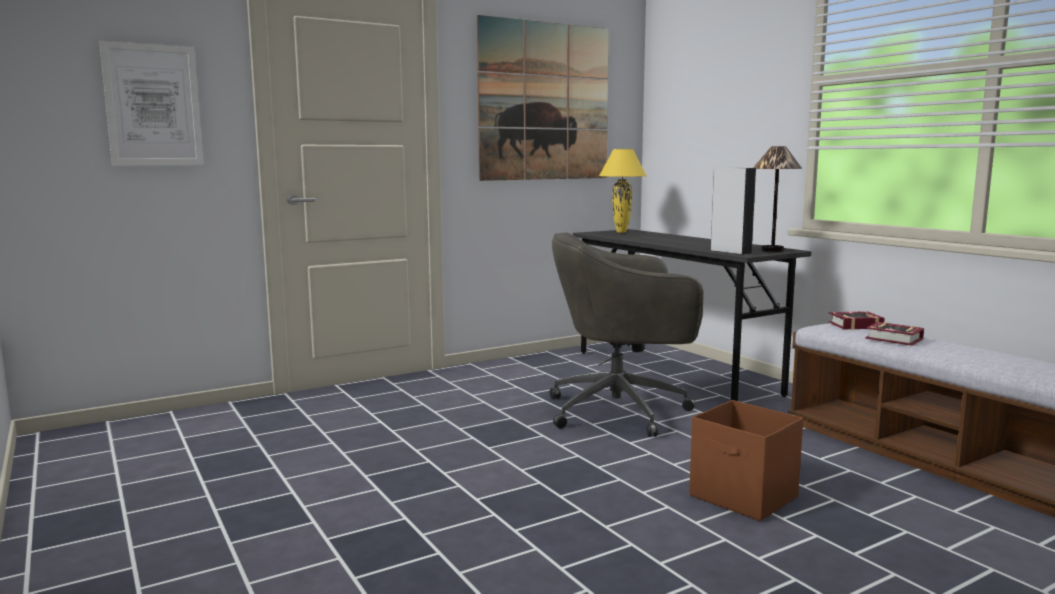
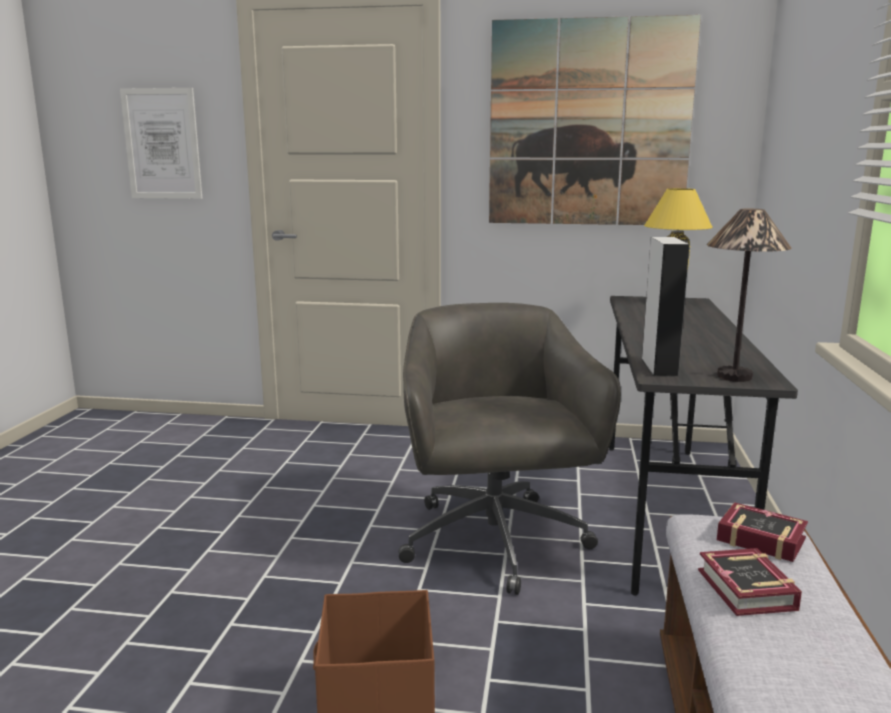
camera: 40 degrees right, 5 degrees up
(622, 411) = (494, 543): grey office chair -> grey office chair turned 45 degrees clockwise

